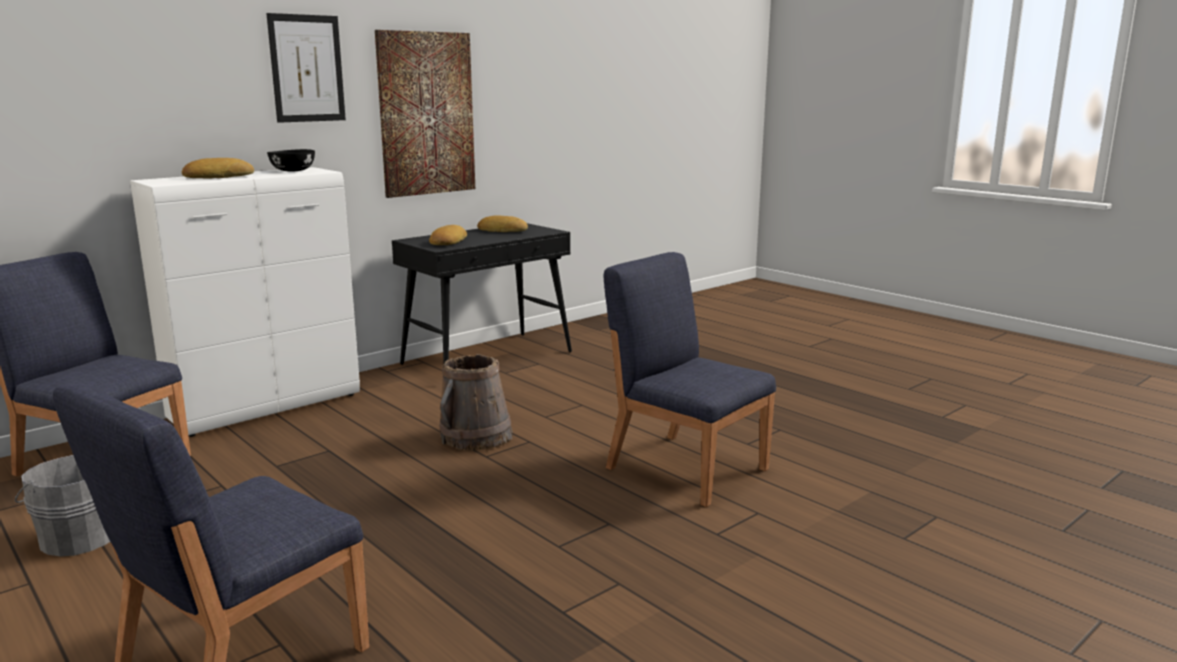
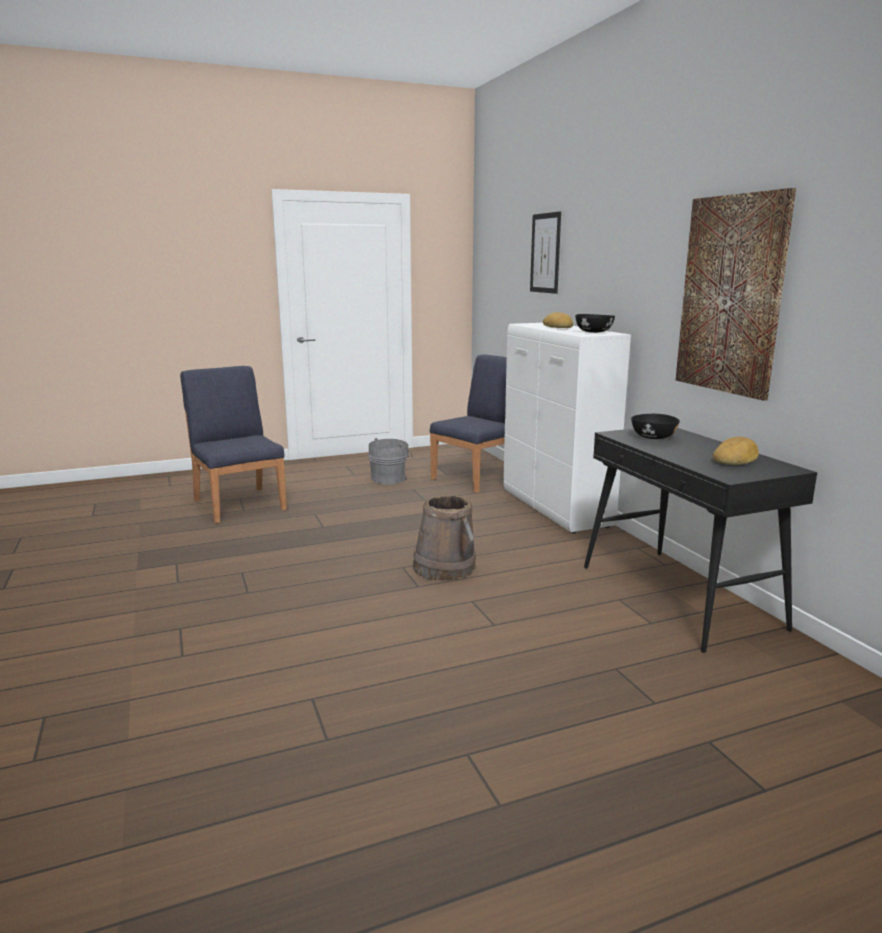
camera: 110 degrees right, 0 degrees up
(307, 68) = (643, 243): picture -> picture (545, 253)
(447, 241) = (653, 437): bread -> black bowl
(685, 467) = (297, 645): blue chair -> none

